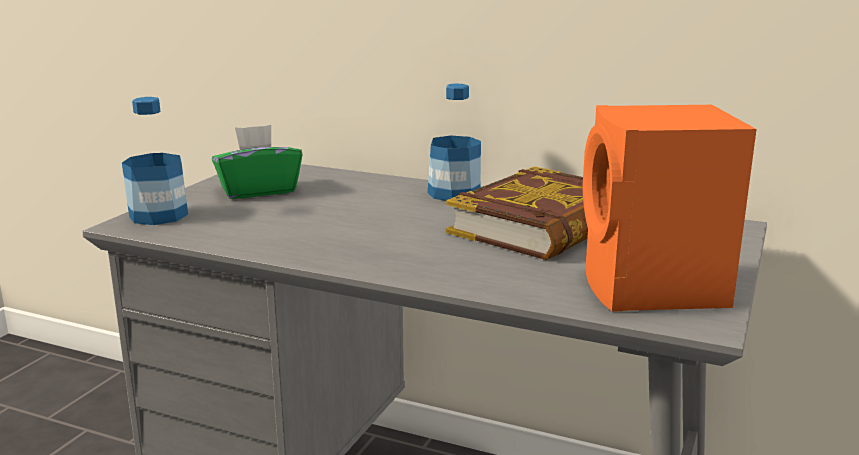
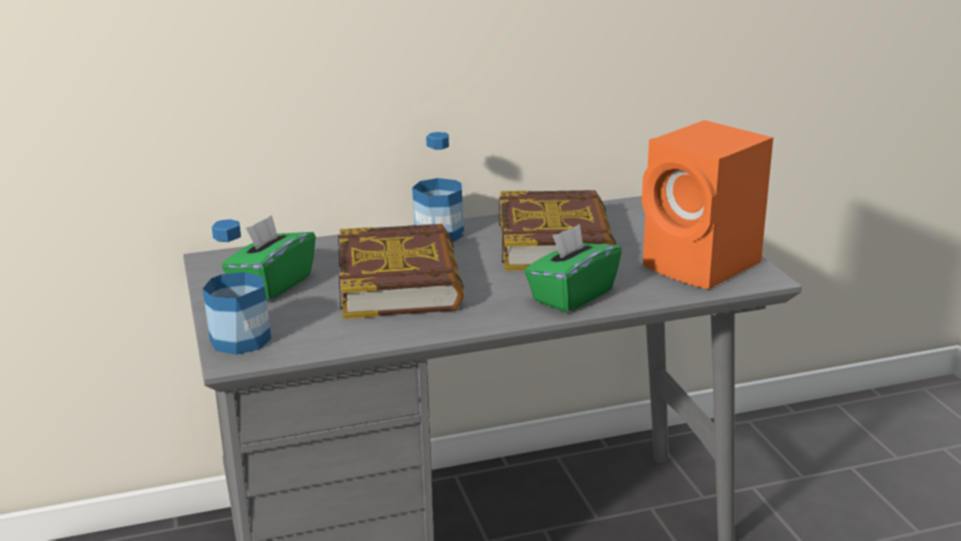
camera: 40 degrees left, 5 degrees up
(345, 215) = (400, 282): none -> book
(460, 270) = (571, 296): none -> green tissue box

